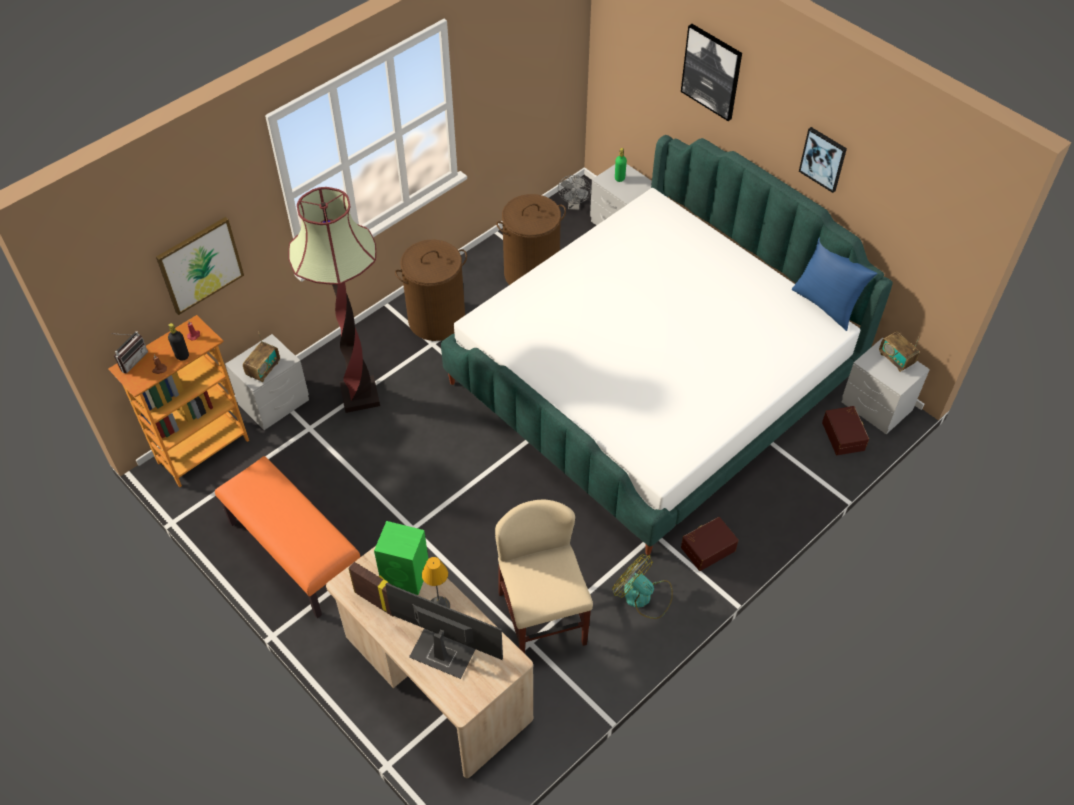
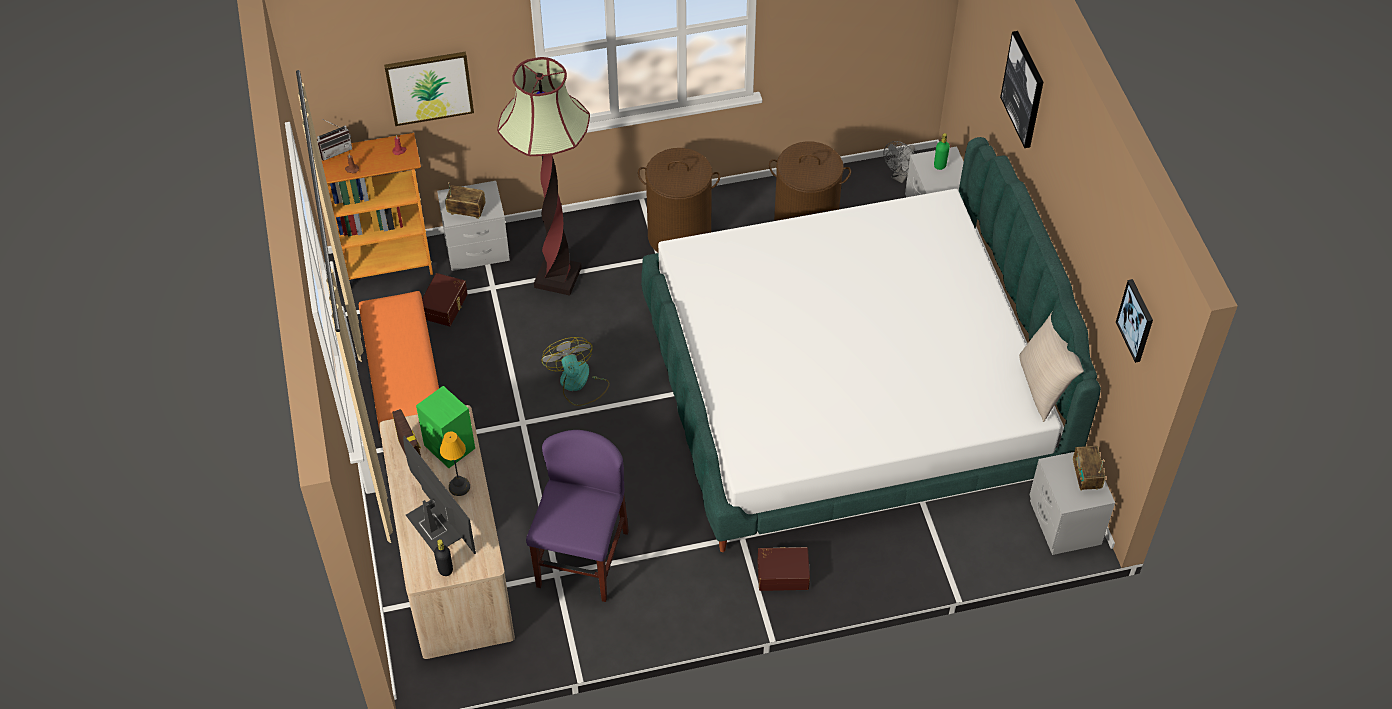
camera: 30 degrees right, 0 degrees up
(182, 356) = (378, 165): black bottle -> black bottle (445, 570)
(263, 370) = (466, 211): radio -> radio turned 135 degrees counterclockwise
(542, 618) = (582, 559): beige chair -> purple chair
(643, 597) = (688, 587): fan -> fan (578, 384)
(823, 159) = (1078, 227): picture -> picture (1136, 320)
(826, 304) = (1044, 386): blue pillow -> beige pillow
(844, 435) = (1006, 535): brown storage box -> brown storage box (445, 306)

